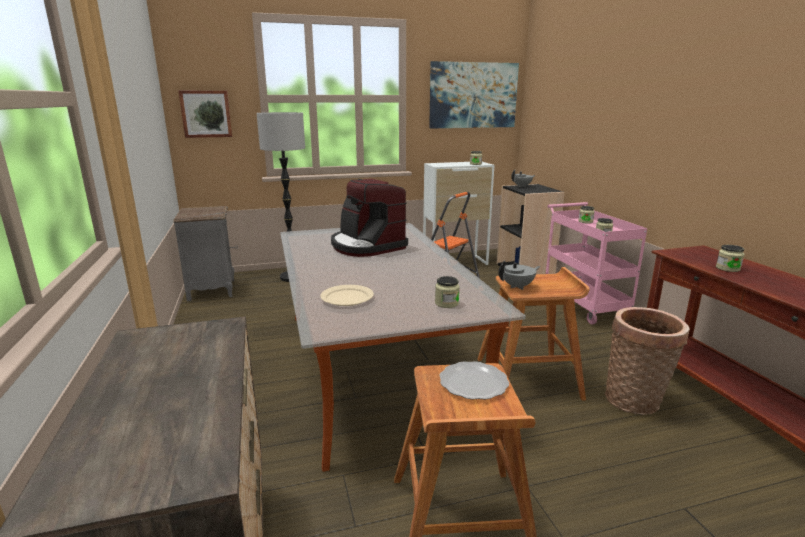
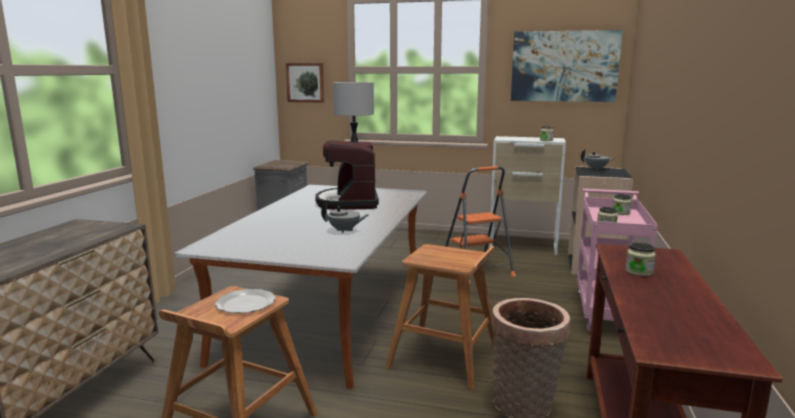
camera: 30 degrees right, 5 degrees down
(346, 297) = (256, 233): beige plate -> none
(446, 303) = (314, 249): jar -> none
(518, 286) = (425, 255): grey teapot -> grey teapot (344, 230)

